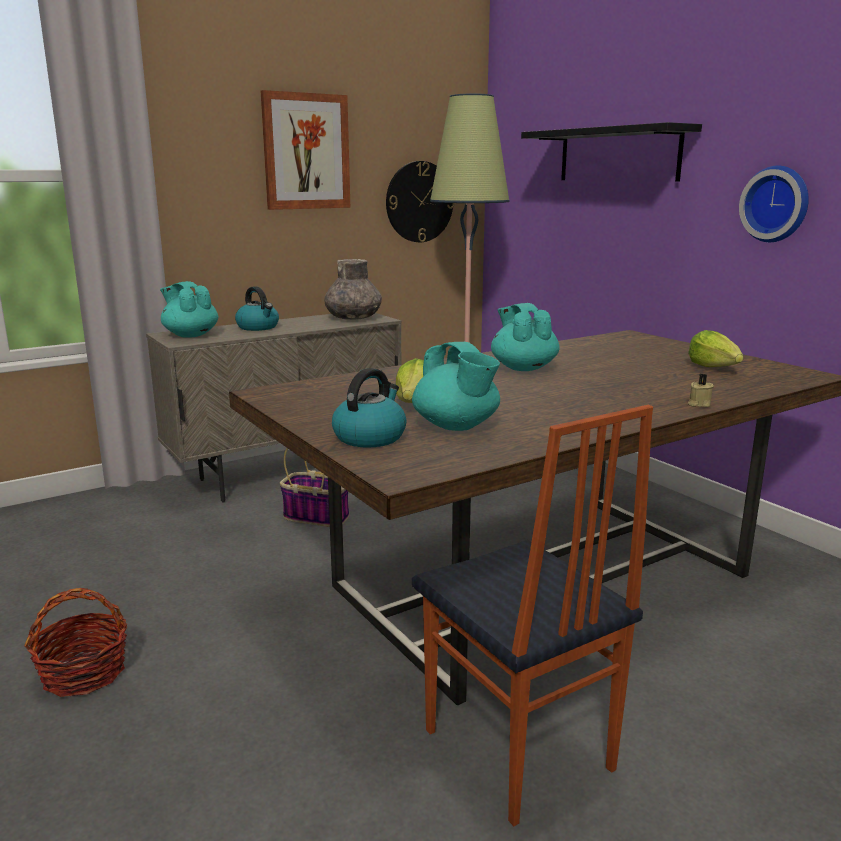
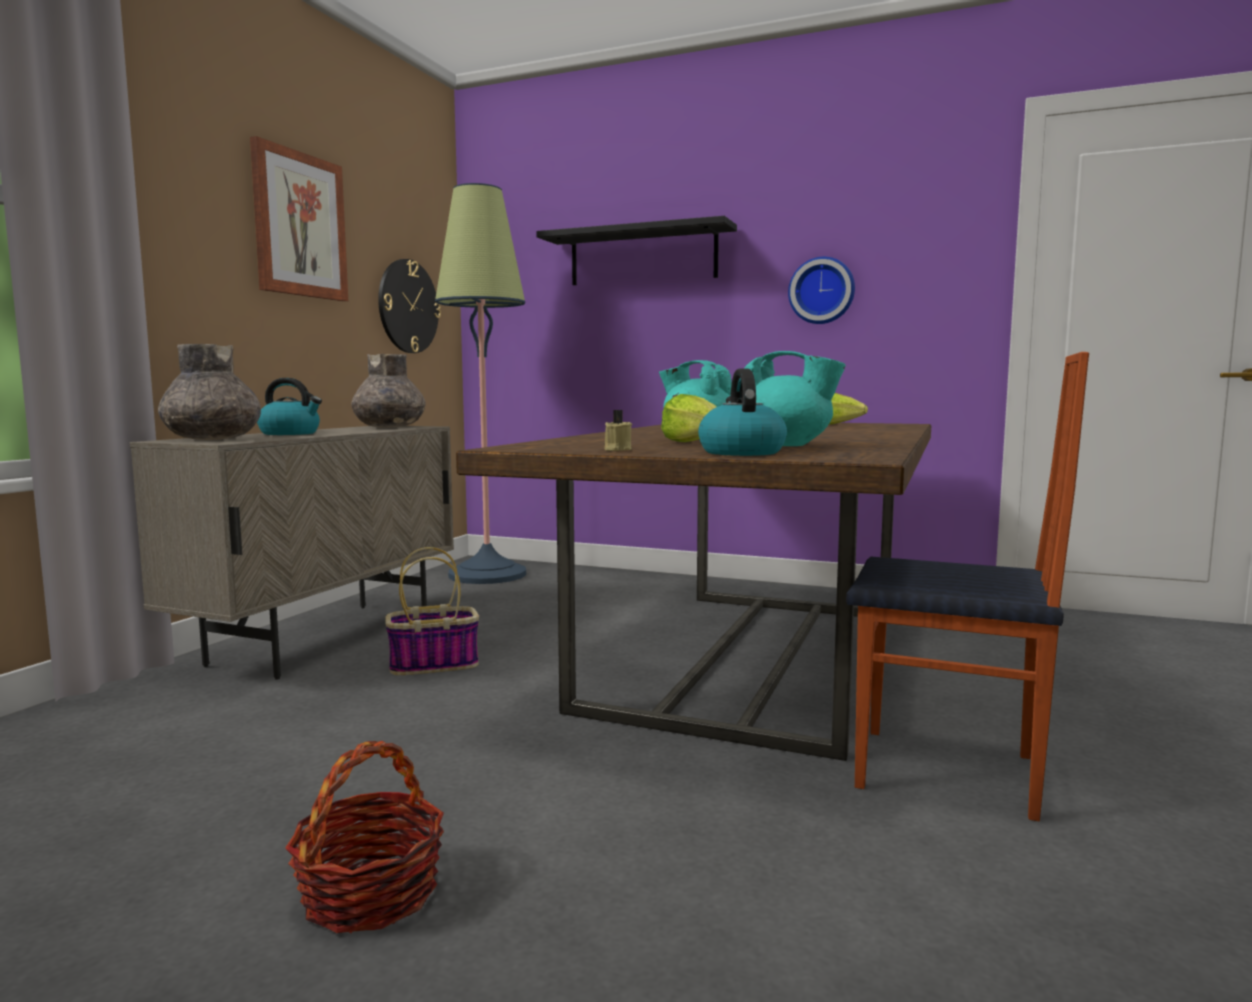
camera: 35 degrees left, 10 degrees down
(190, 335) = (213, 439): turquoise teapot -> grey vase
(698, 404) = (899, 432): beige candle -> beige candle (616, 450)

